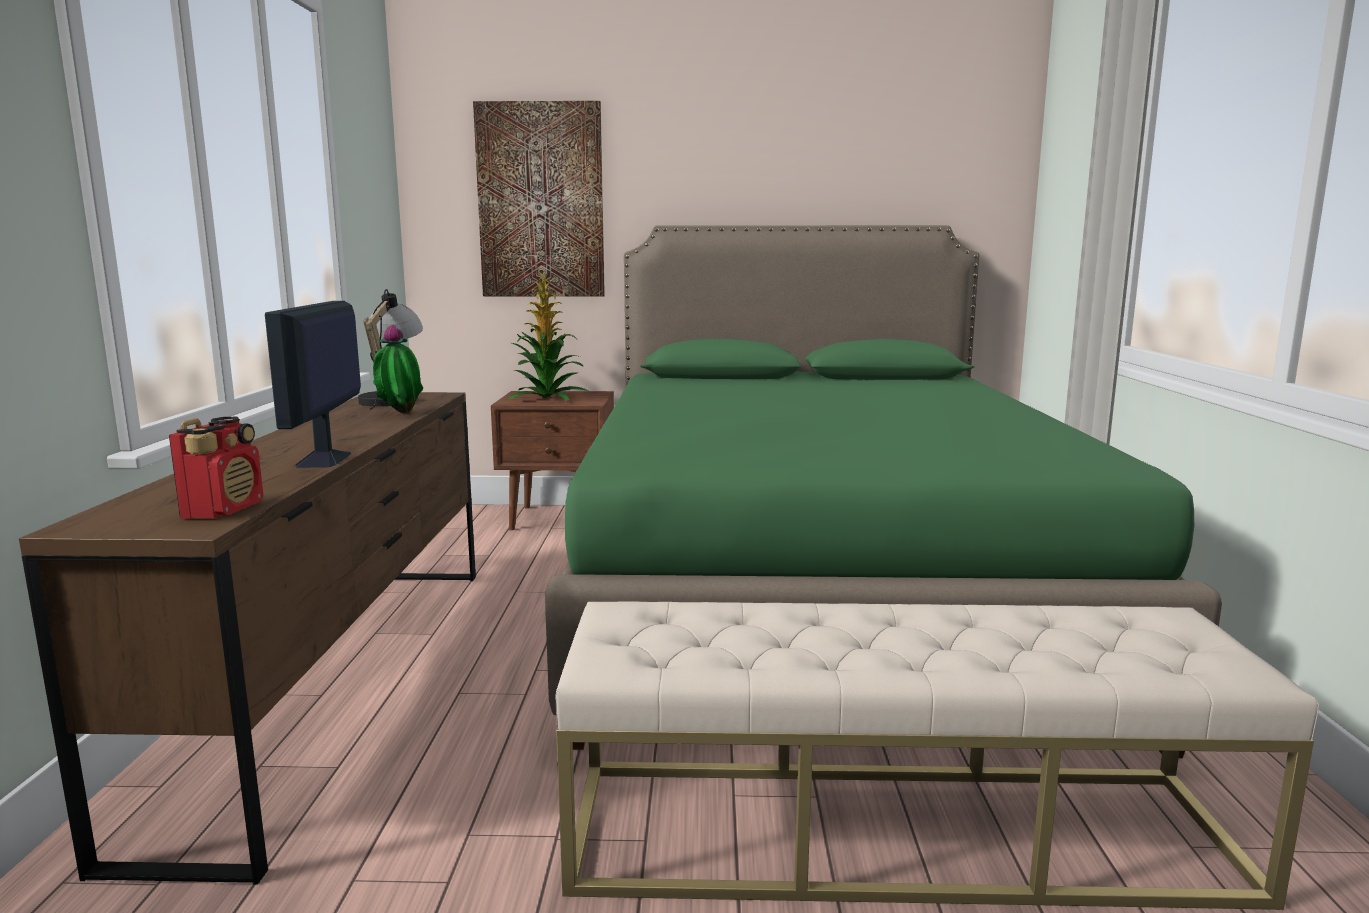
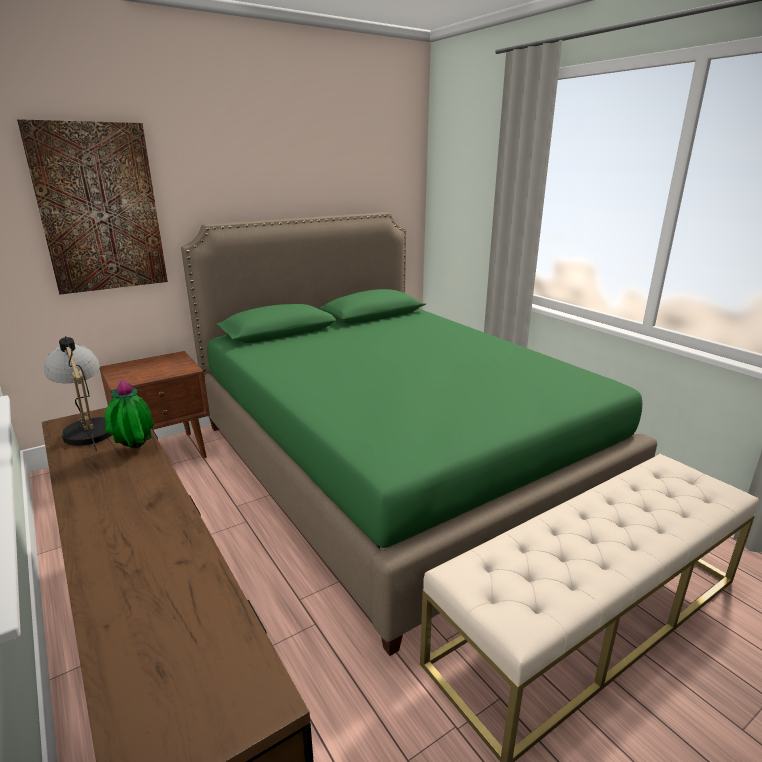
camera: 35 degrees left, 10 degrees up
(224, 510) = (239, 662): radio -> none
(324, 460) = (190, 544): monitor -> none
(548, 397) = (145, 369): potted plant -> none

